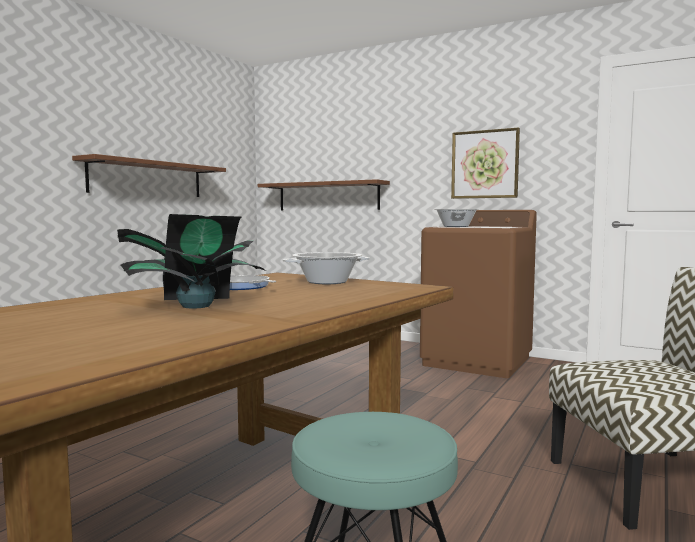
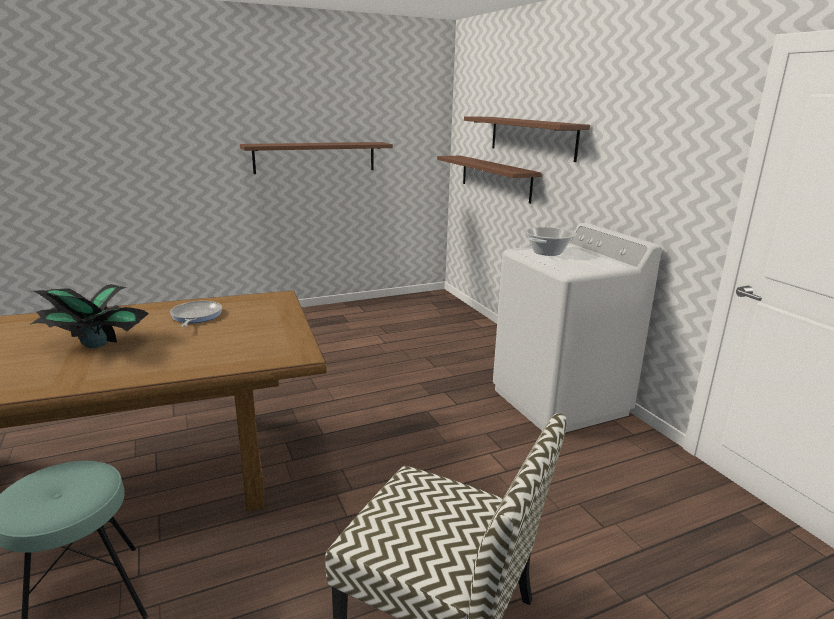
camera: 35 degrees right, 15 degrees up
(327, 282) = (267, 323): cooking pot -> none
(373, 153) = (531, 137): none -> brown shelf
(477, 361) = (560, 402): brown washing machine -> white washing machine
(484, 164) = (624, 172): picture -> none

